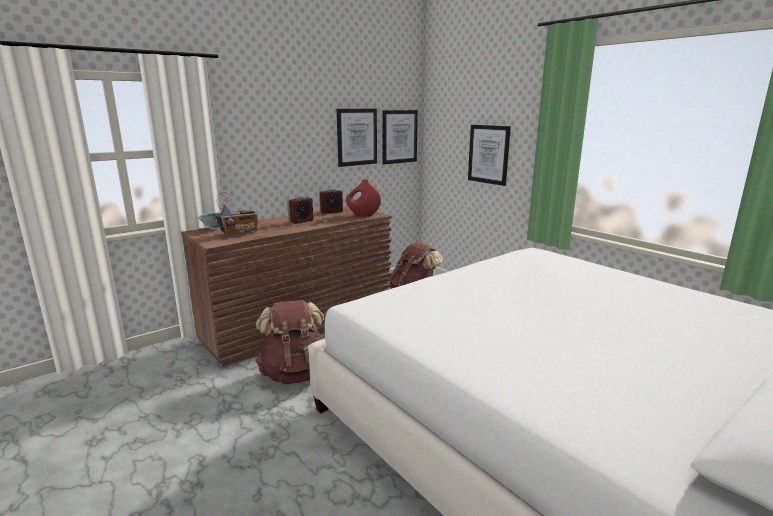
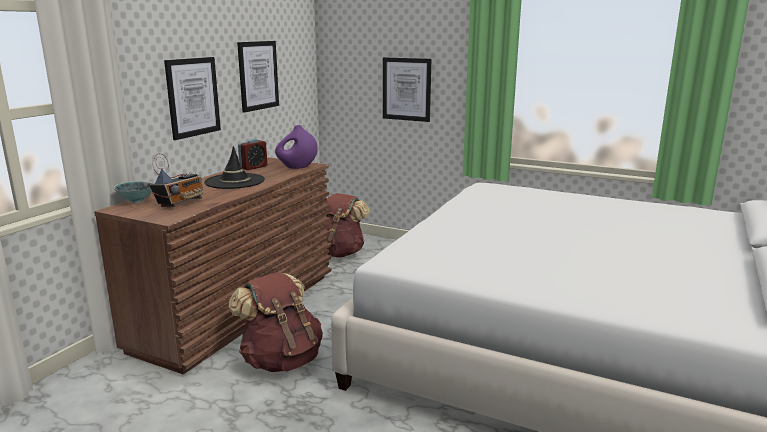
camera: 25 degrees left, 0 degrees up
(301, 221) = (234, 181): alarm clock -> black hat
(363, 215) = (297, 167): red vase -> purple vase
(399, 136) = (296, 73): picture -> picture (193, 97)

